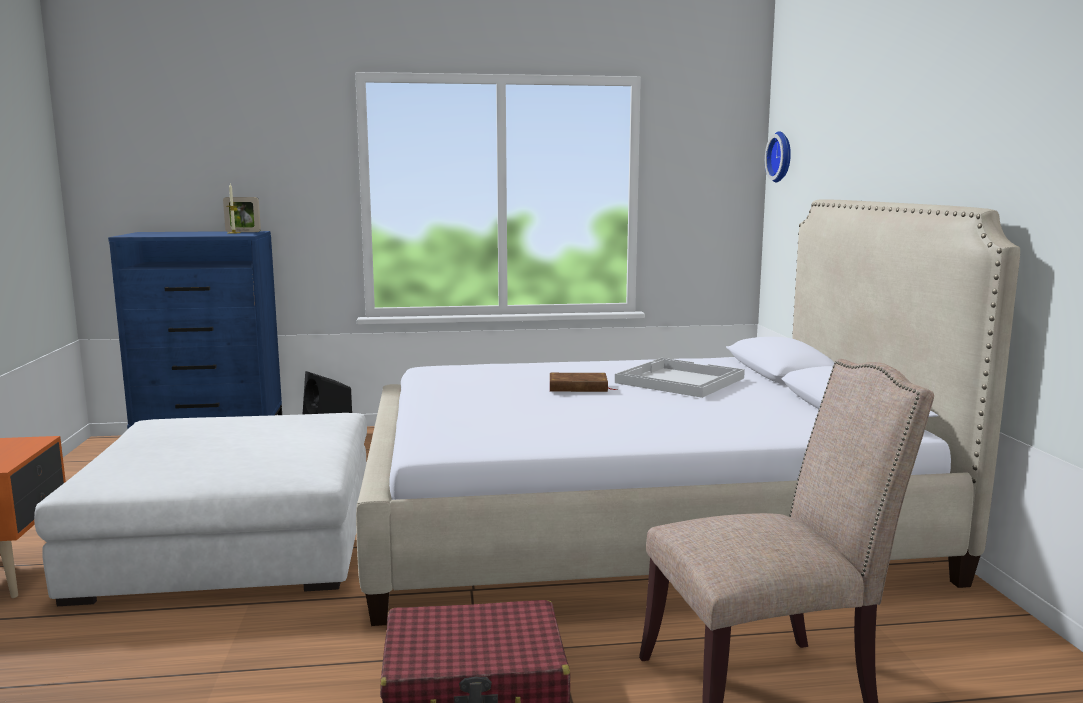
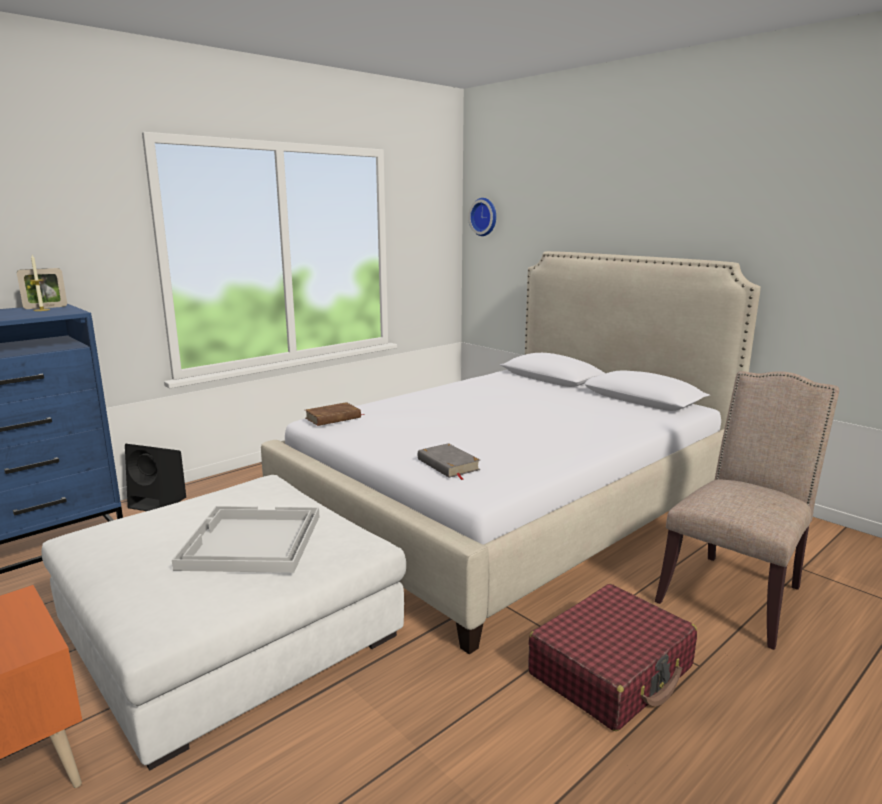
camera: 35 degrees left, 5 degrees up
(453, 421) = (448, 465): none -> grey book
(578, 387) = (468, 415): brown book -> brown book (333, 418)
(678, 380) = (515, 396): white tray -> white tray (250, 542)

